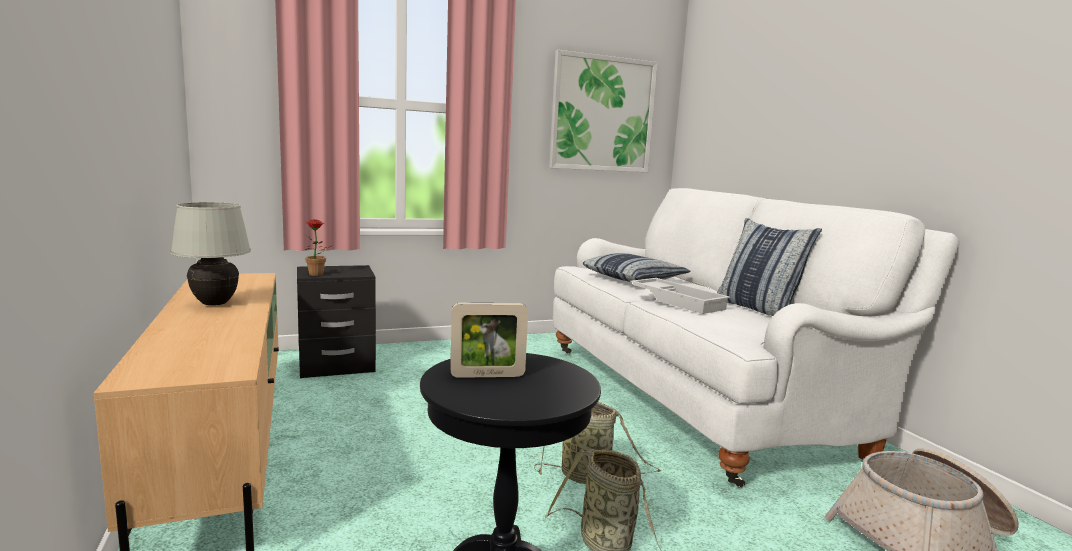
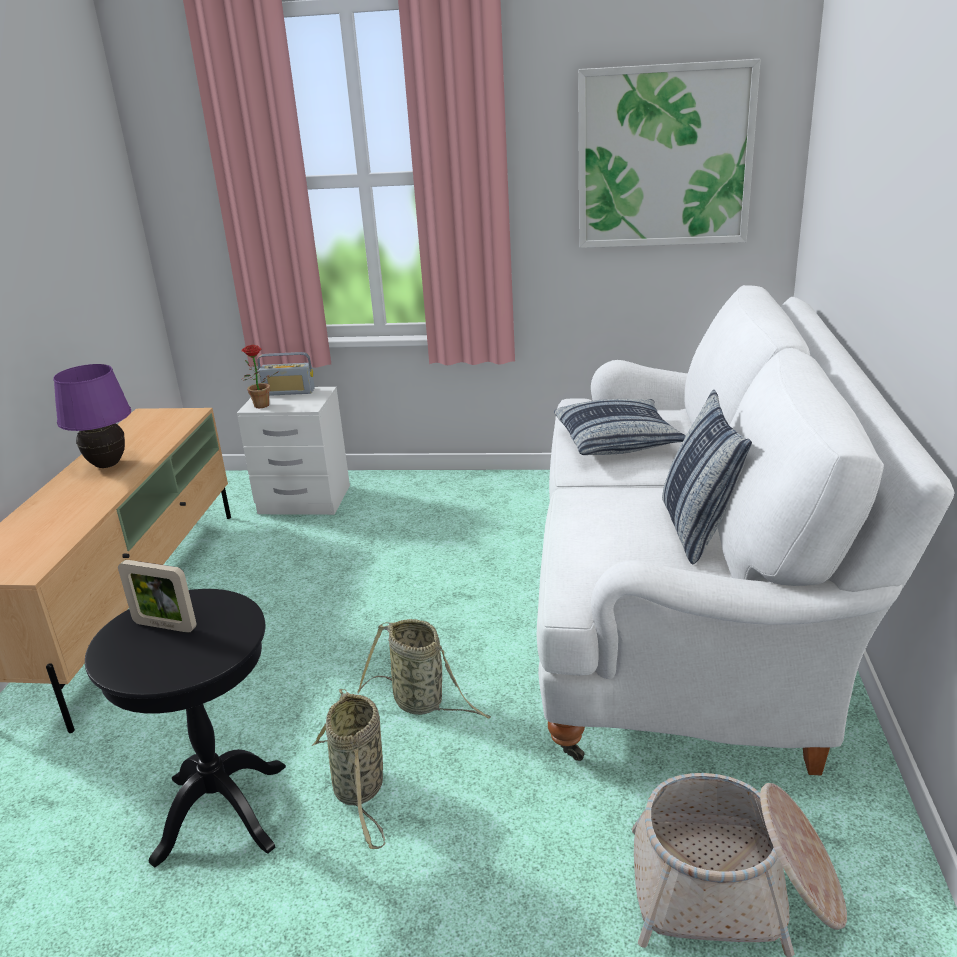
camera: 30 degrees right, 15 degrees up
(215, 304) = (107, 465): white table lamp -> purple table lamp
(330, 268) = (289, 392): none -> radio
(336, 365) = (304, 500): black nightstand -> white nightstand
(678, 301) = (598, 501): white tray -> none

